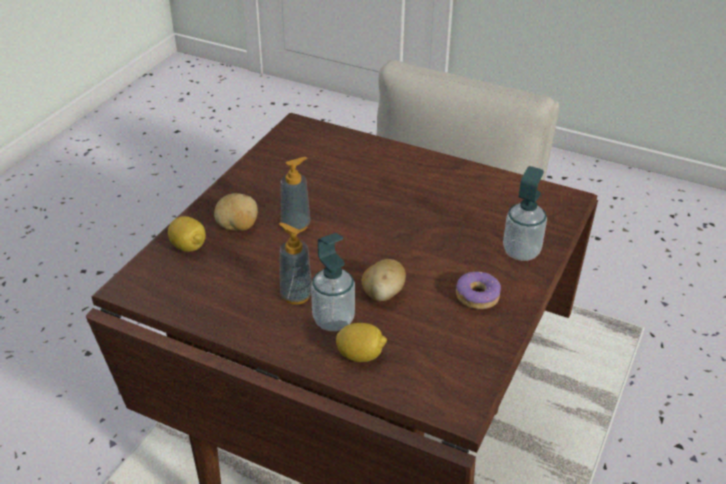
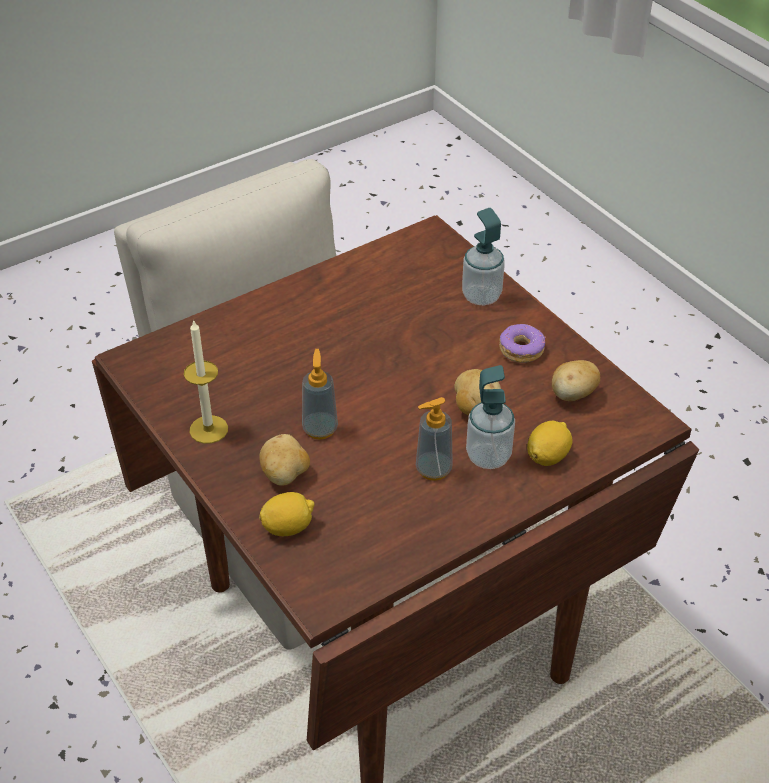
camera: 60 degrees left, 5 degrees up
(257, 179) = (208, 429): none -> candle
(449, 346) = (573, 395): none -> potato

